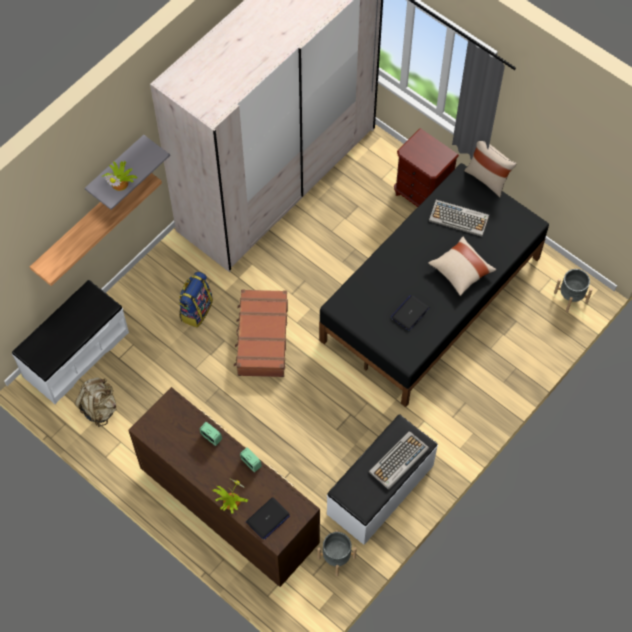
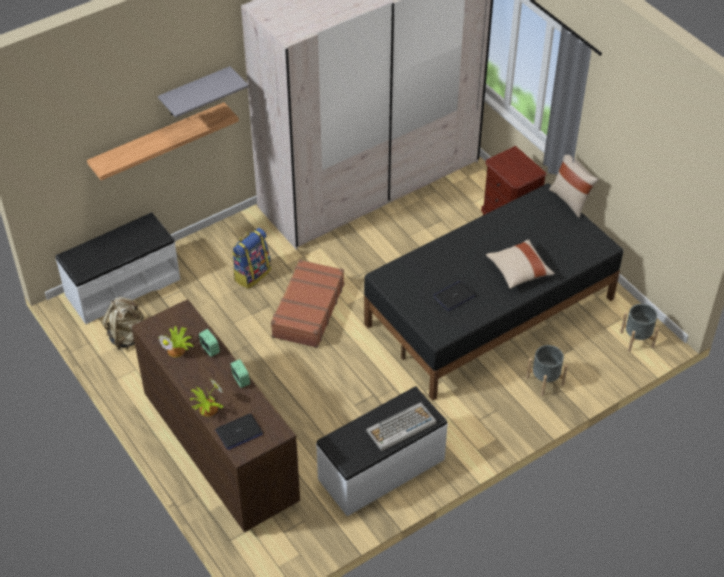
camera: 15 degrees right, 15 degrees down
(121, 182) = (193, 97): potted plant -> potted plant (177, 349)
(336, 557) = (314, 521): grey planter -> grey planter (545, 381)
(459, 218) = (531, 227): keyboard -> none

